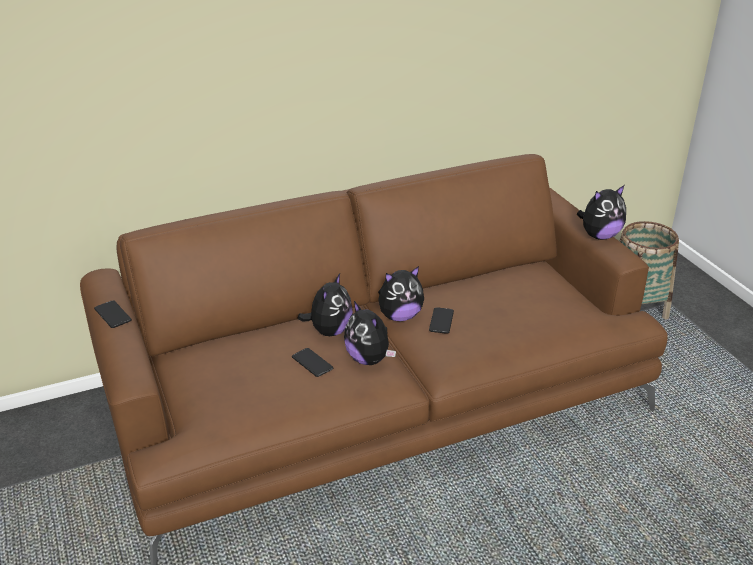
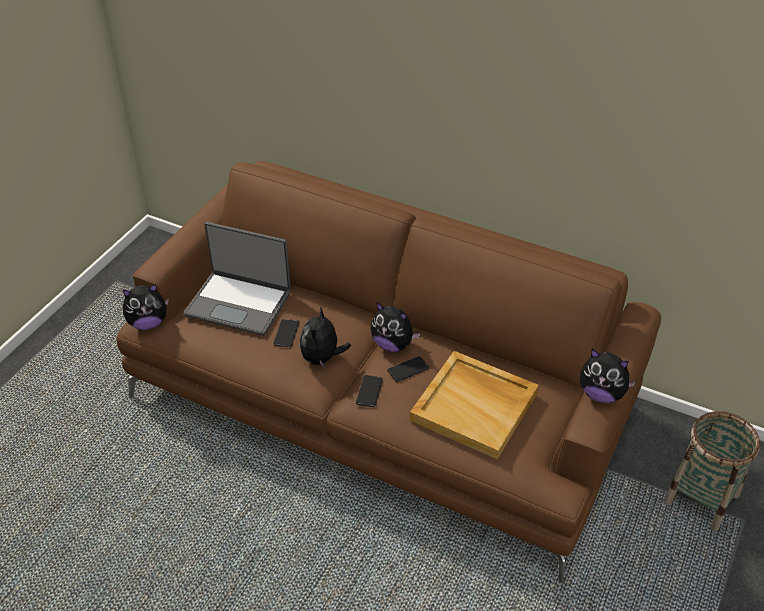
camera: 50 degrees right, 10 degrees up
(113, 315) = (204, 215): phone -> phone (369, 391)
(232, 371) = (239, 303): none -> laptop
(329, 331) = (331, 319): plush toy -> plush toy (148, 323)
(521, 310) = (475, 406): none -> beige tray

